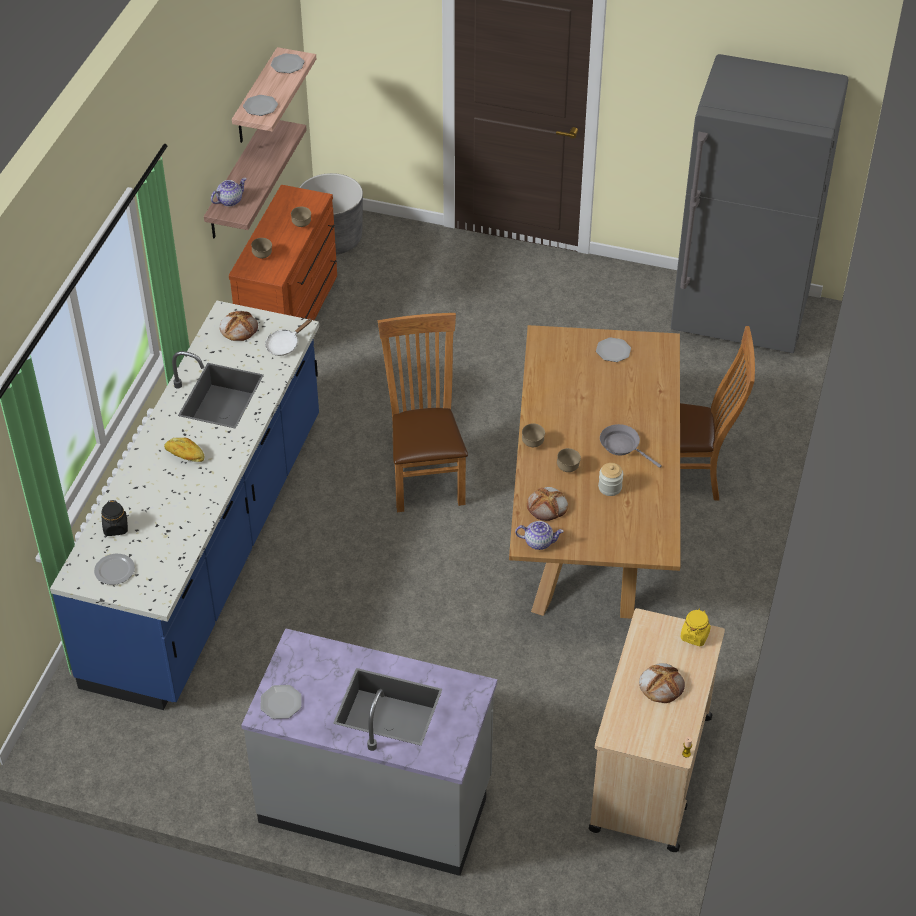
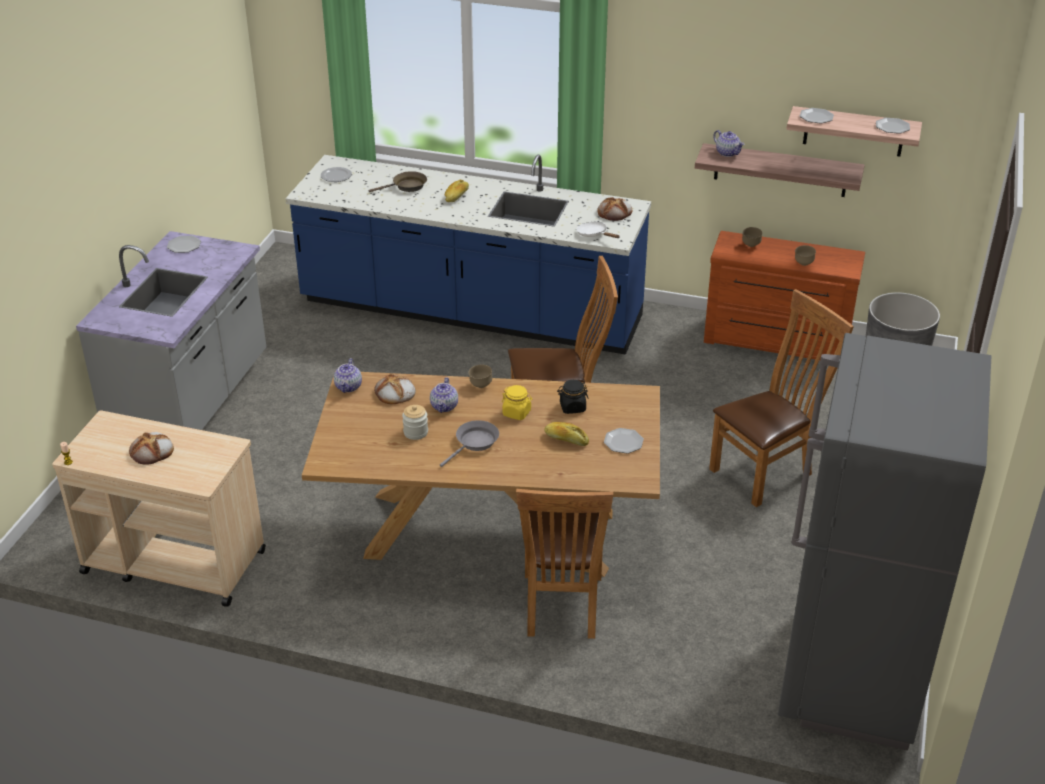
camera: 90 degrees right, 10 degrees down
(115, 528) = (380, 174): black jar -> black jar (572, 407)
(153, 501) = (407, 186): none -> brown frying pan
(496, 338) = (766, 471): none -> brown chair
(568, 469) = (444, 406): brown bowl -> teapot
(612, 386) = (566, 439): none -> bread
(694, 635) = (205, 475): yellow jar -> yellow jar (517, 413)

